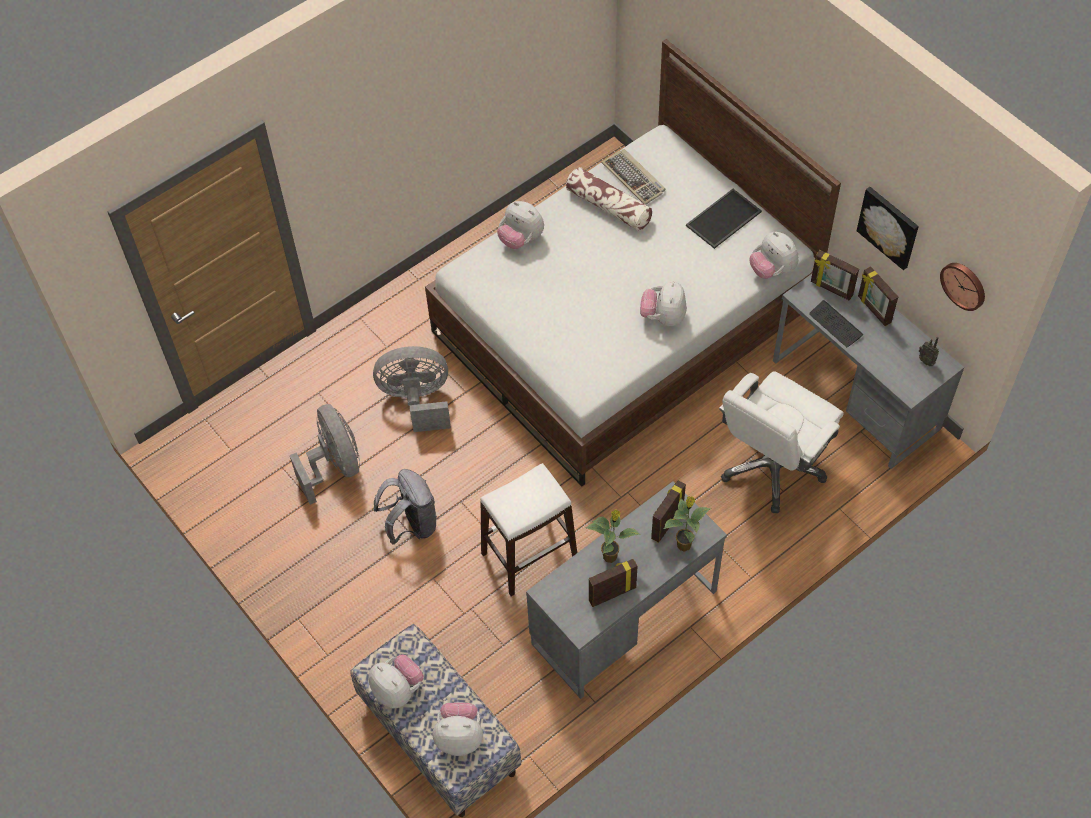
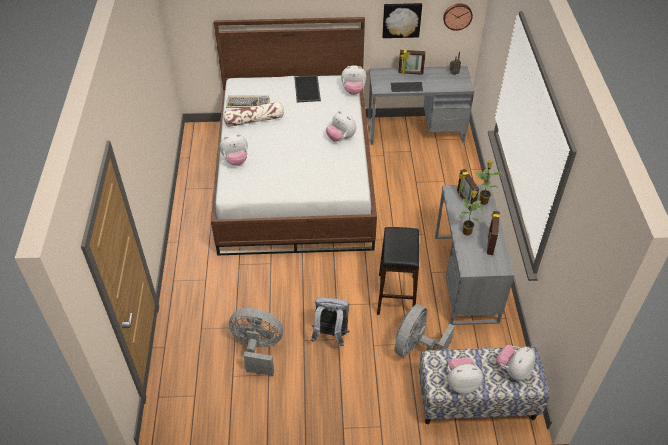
camera: 55 degrees left, 10 degrees down
(417, 400) = (254, 286): grey fan -> grey fan (416, 347)
(529, 555) = (396, 294): white stool -> black stool
(772, 467) = (428, 177): white office chair -> none
(831, 289) = (385, 78): picture frame -> none

